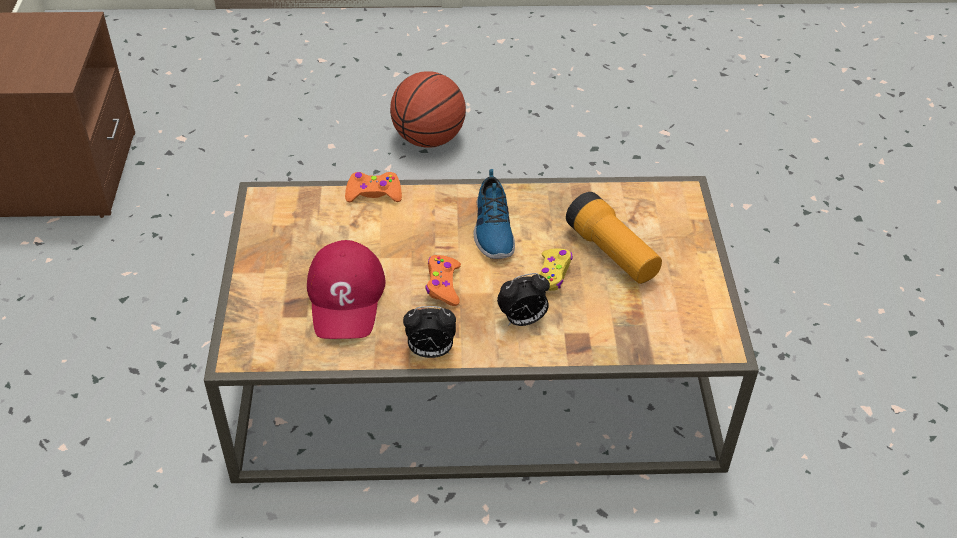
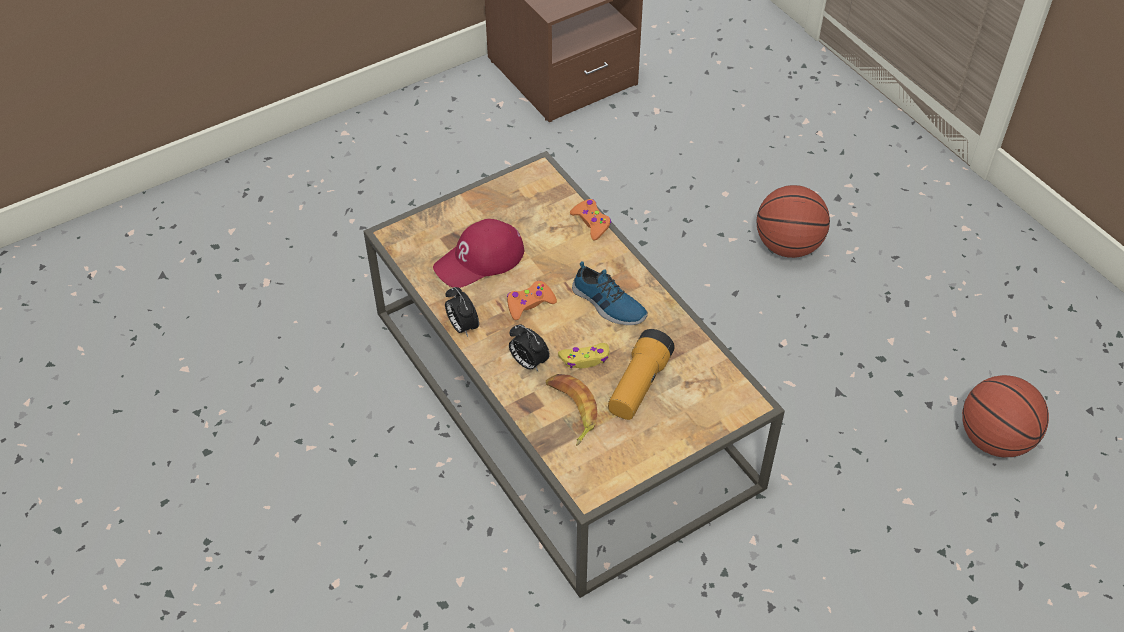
camera: 60 degrees right, 5 degrees up
(492, 229) = (608, 304): shoe -> shoe turned 105 degrees counterclockwise
(609, 315) = (571, 410): none -> banana
(717, 131) = (994, 439): none -> basketball

